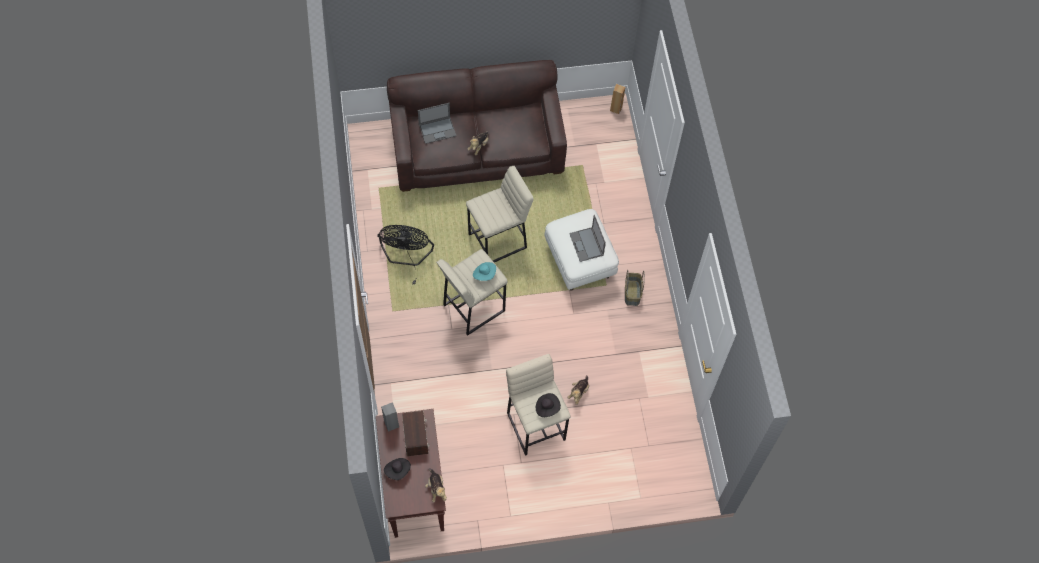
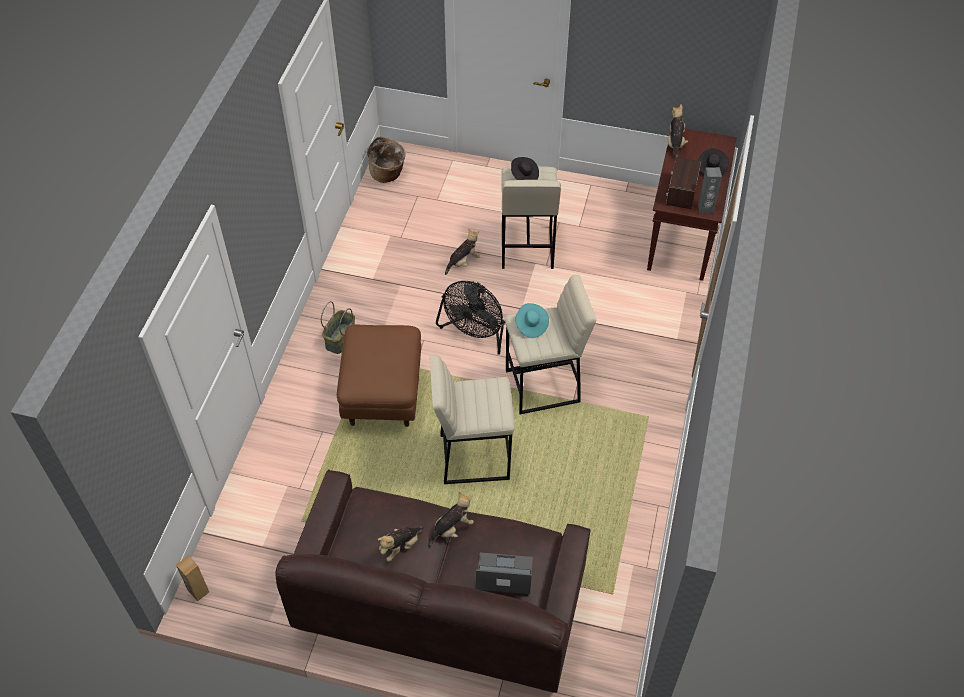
camera: 155 degrees left, 10 degrees down
(406, 258) = (606, 477): black fan -> black fan (474, 330)
(503, 125) = (400, 546): none -> plush toy
(580, 262) = (382, 394): white ottoman -> brown ottoman
(586, 245) = (376, 351): laptop -> none
(685, 460) = (388, 174): none -> basket

